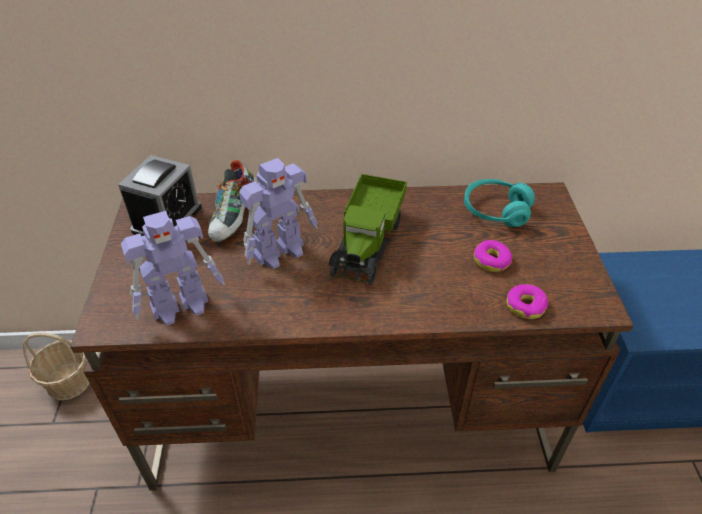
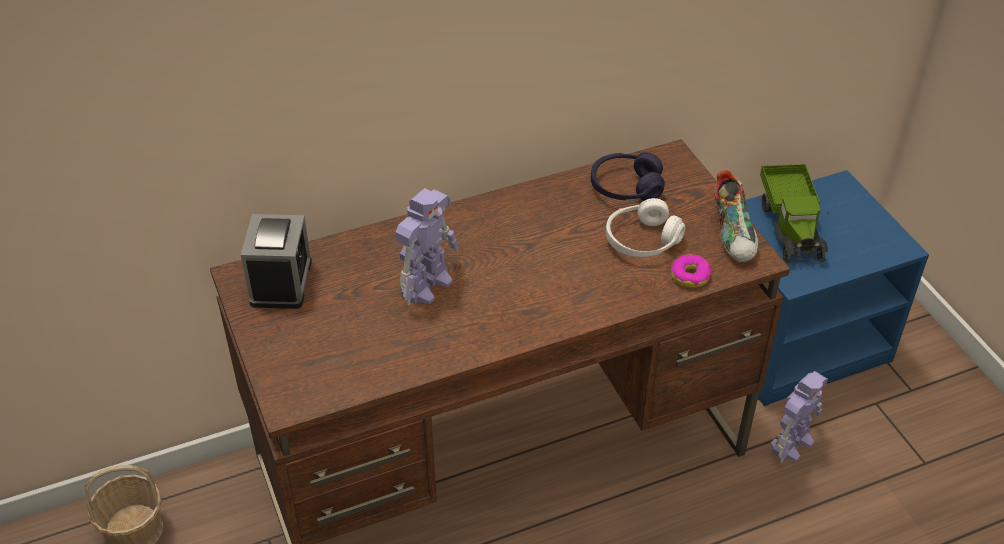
camera: 20 degrees left, 0 degrees up
(182, 305) = (358, 364): toy robot -> toy robot (792, 443)
(235, 219) = (358, 262): shoe -> shoe (734, 234)
(368, 241) = (512, 251): toy truck -> toy truck (791, 226)
(491, 261) = (642, 240): donut -> white headphones
(496, 211) = (626, 187): turquoise headphones -> purple headphones

